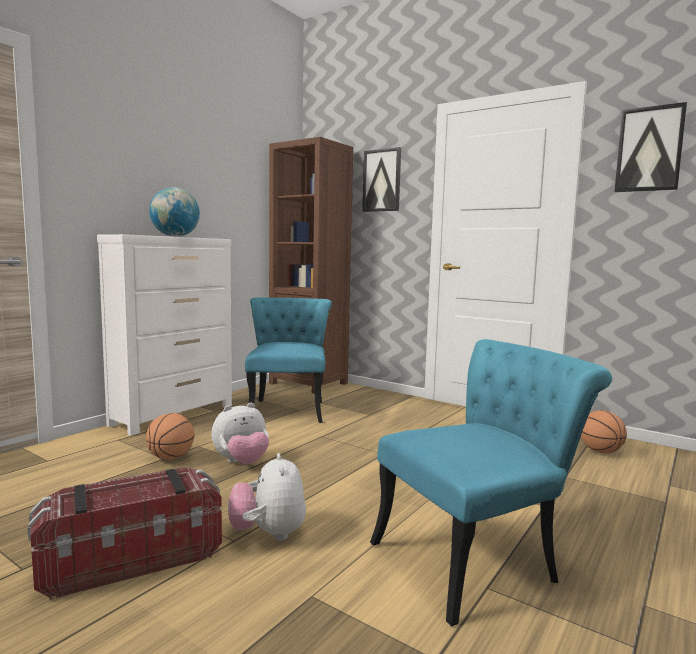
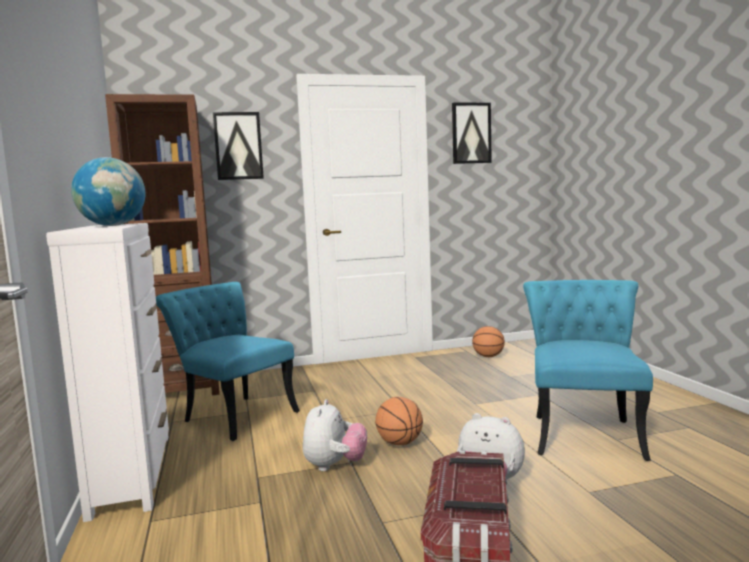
camera: 50 degrees left, 0 degrees up
(171, 458) = (266, 498): basketball -> basketball (399, 443)

